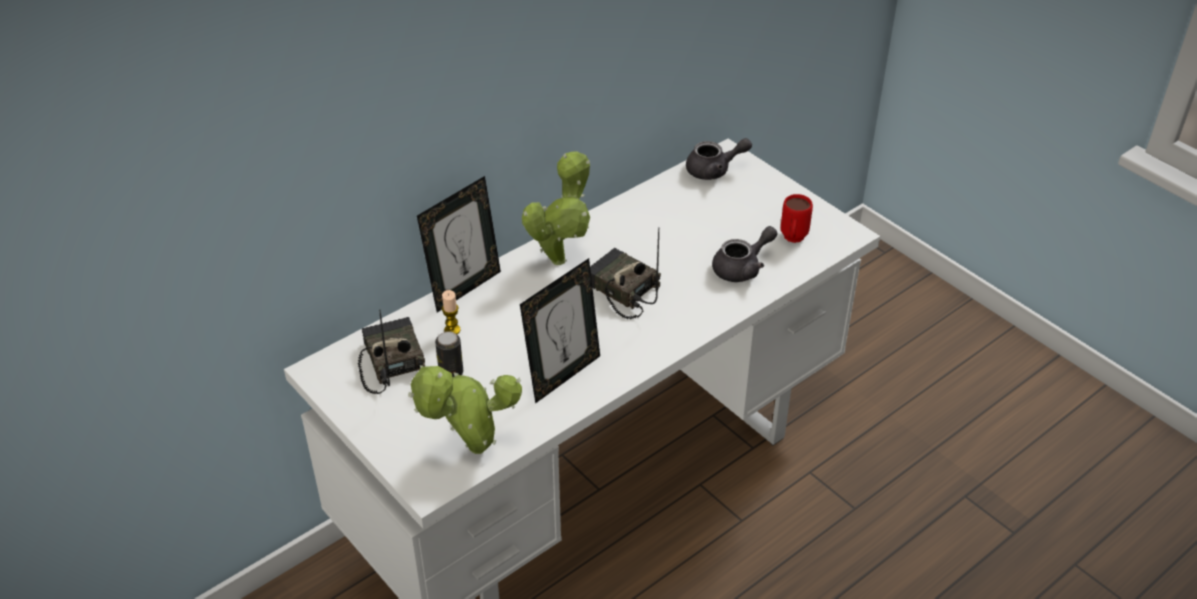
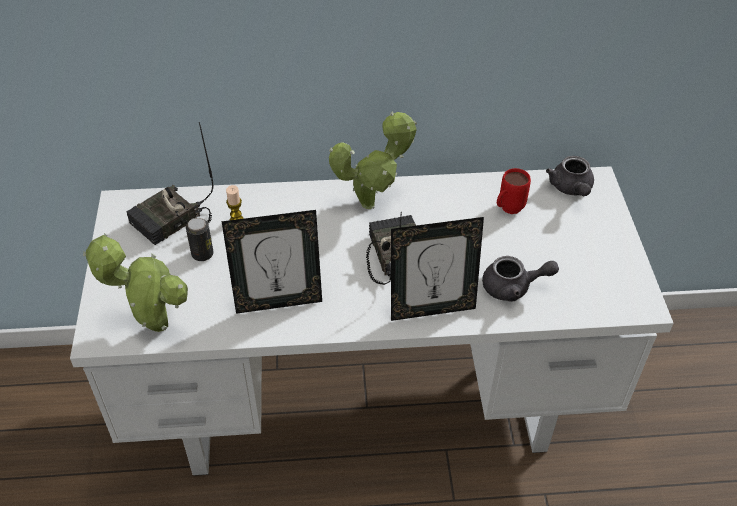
camera: 35 degrees right, 5 degrees up
(389, 361) = (171, 222): radio -> radio turned 150 degrees counterclockwise
(464, 288) = (277, 192): picture frame -> picture frame (431, 309)
(714, 170) = (571, 189): grey teapot -> grey teapot turned 60 degrees clockwise
(793, 240) = (583, 285): red mug -> red mug (507, 210)

